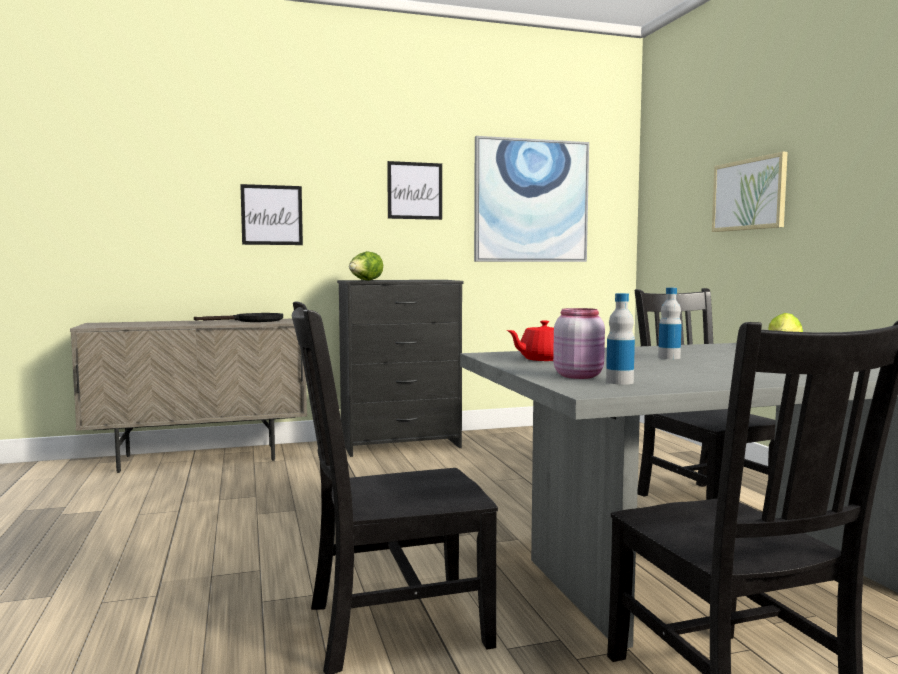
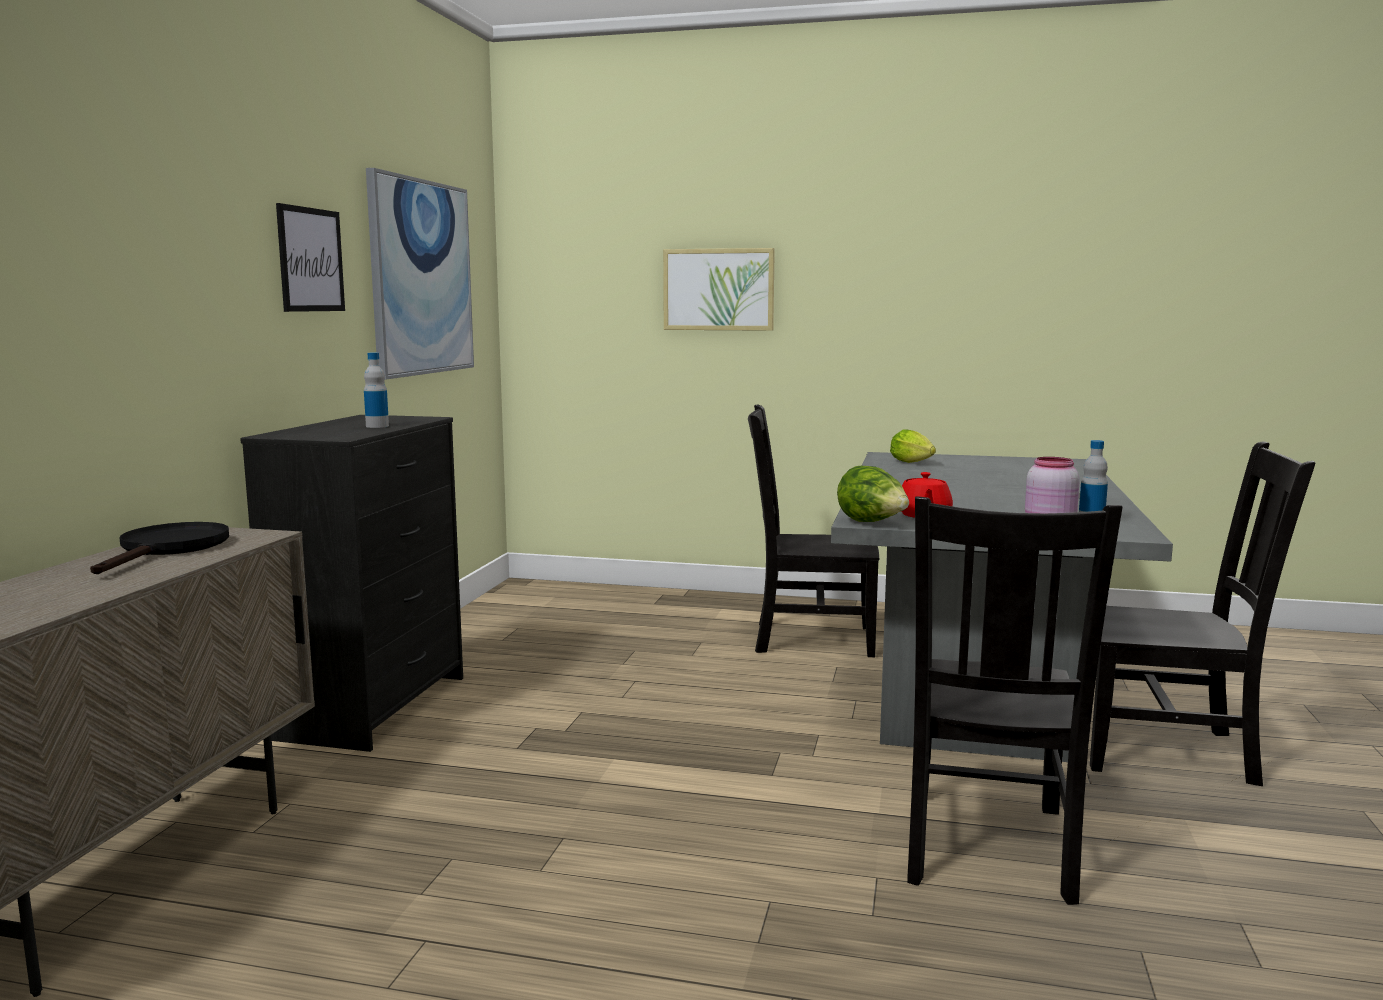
camera: 60 degrees left, 5 degrees up
(272, 215) = (124, 311): picture -> none
(365, 280) = (336, 434): lettuce -> lettuce (872, 523)
(669, 357) = (950, 491): bottle -> bottle (377, 426)

